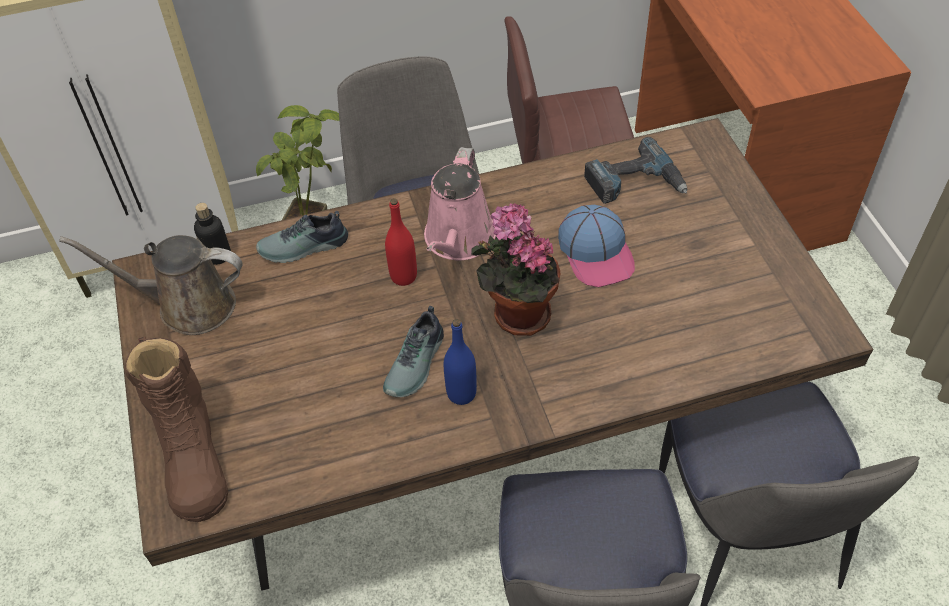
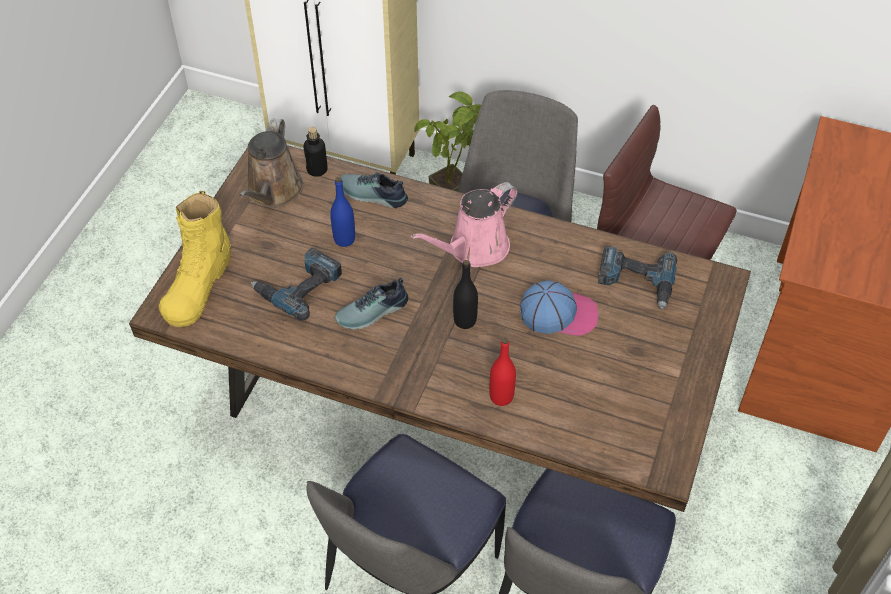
camera: 35 degrees right, 0 degrees up
(188, 305) = (273, 192): brown watering can -> brown watering can turned 120 degrees counterclockwise
(191, 455) = (198, 284): brown boot -> yellow boot
(311, 386) = (299, 286): none -> power drill
(403, 276) = (416, 252): red bottle -> red bottle (501, 397)
(461, 393) = (382, 348): blue bottle -> blue bottle (344, 239)
(516, 313) = (465, 320): potted plant -> black bottle
(596, 252) = (558, 313): cap -> cap turned 105 degrees counterclockwise

